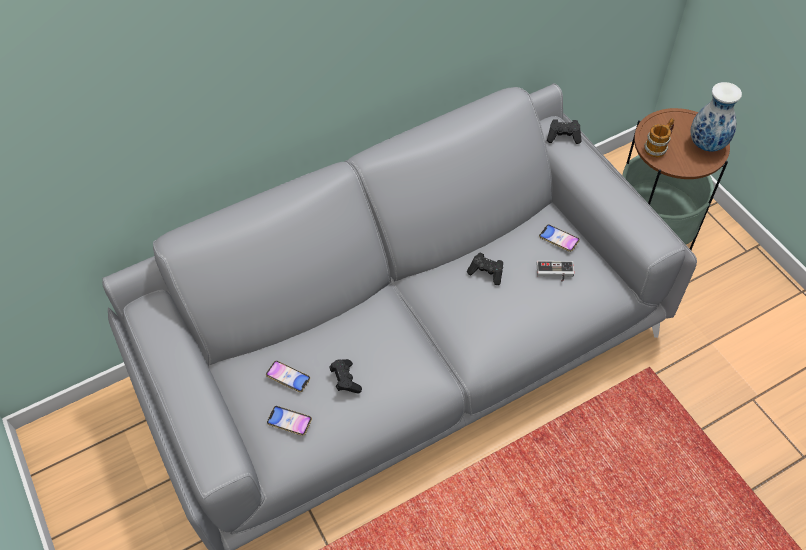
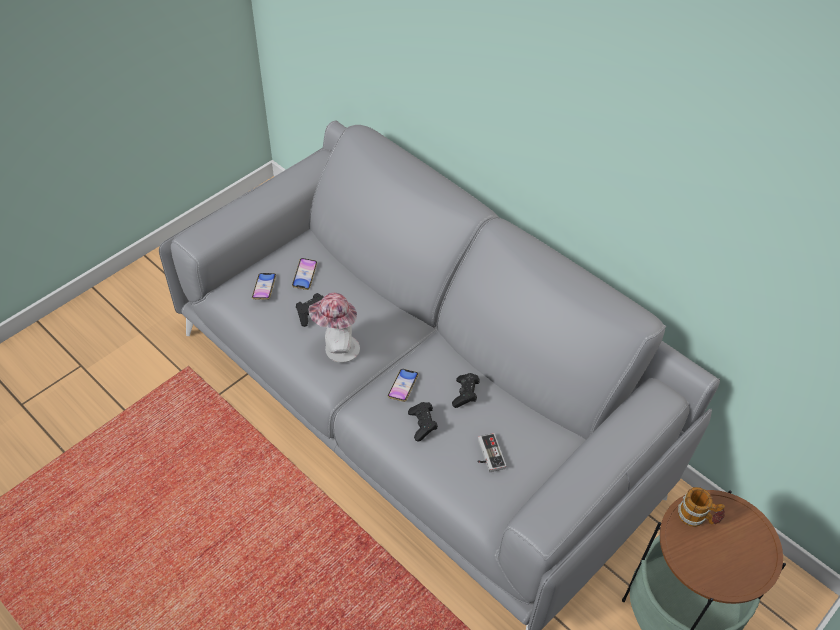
camera: 70 degrees right, 5 degrees down
(399, 366) = (337, 349): none -> hat
(558, 239) = (534, 451): phone -> phone (403, 386)
(563, 136) = (654, 411): black game controller -> black game controller (422, 425)
(707, 144) = (729, 573): vase -> none

